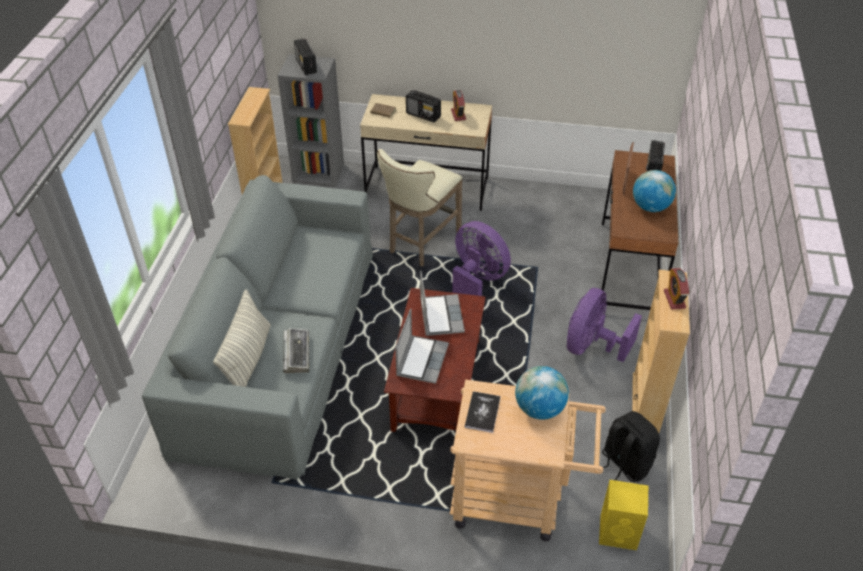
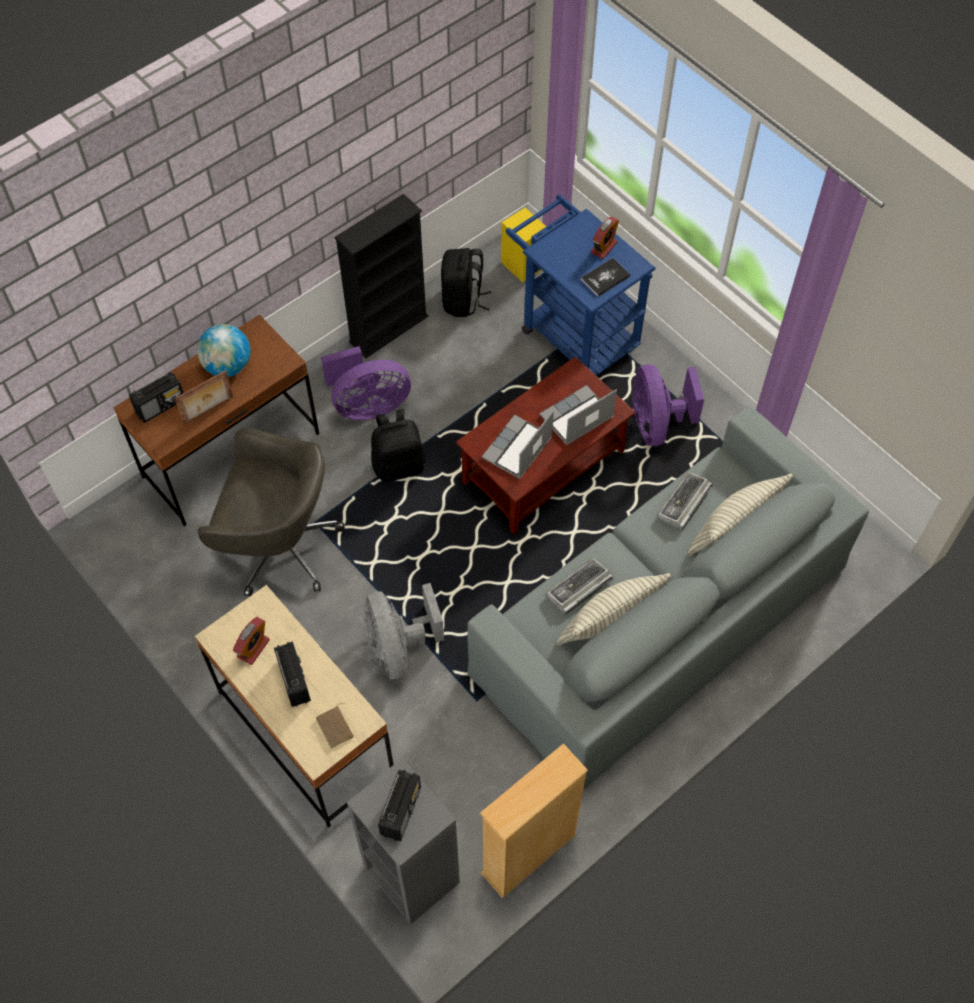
camera: 140 degrees left, 15 degrees up
(291, 263) = (610, 621): none -> pillow
(326, 268) = (578, 588): none -> keyboard
(420, 243) = (398, 647): beige stool -> grey fan
(477, 280) = (390, 552): purple fan -> purple fan (656, 424)
(517, 500) = (572, 331): beige cart -> blue cart
(529, 325) = (399, 465): none -> black backpack
(539, 409) = (559, 253): globe -> none
(541, 246) = (279, 546): none -> grey office chair
(645, 404) = (388, 329): beige bookcase -> black bookcase
(674, 299) = (377, 222): alarm clock -> alarm clock (603, 247)

